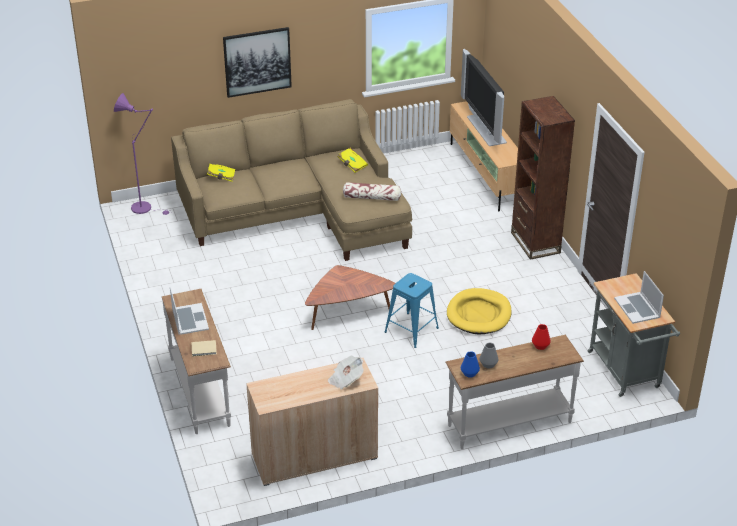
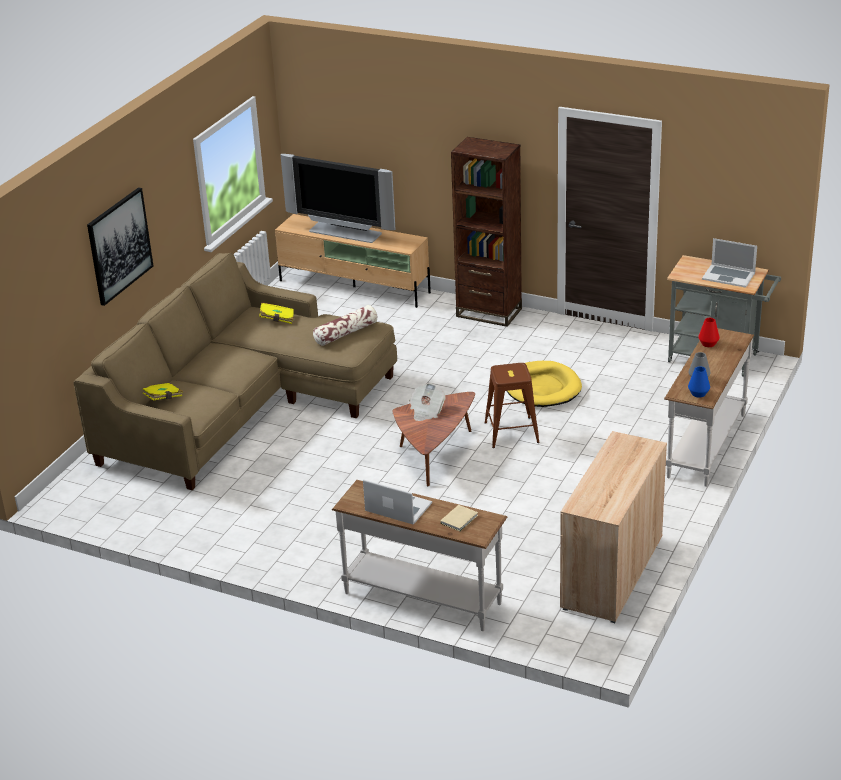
camera: 45 degrees left, 5 degrees down
(145, 208) = (68, 494): purple floor lamp -> none
(345, 379) = (632, 454): newspaper -> newspaper (426, 411)
(411, 330) = (511, 432): blue stool -> brown stool

